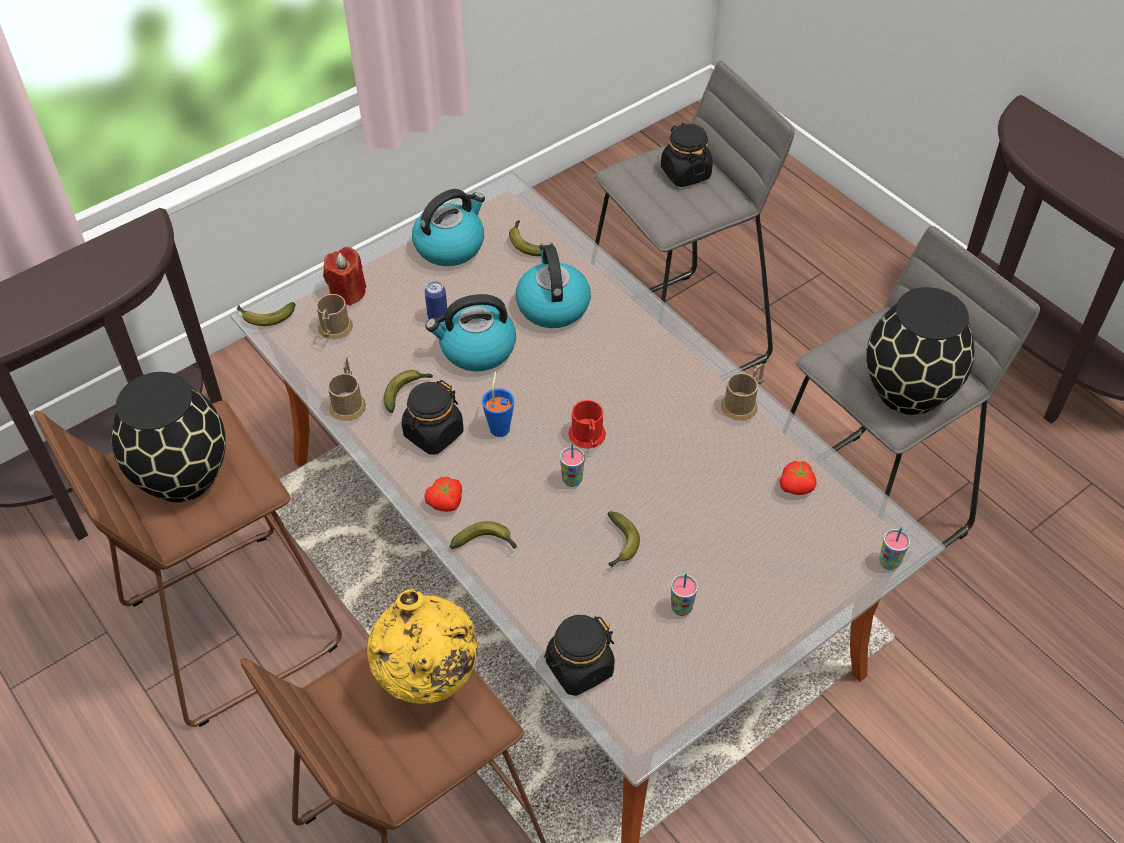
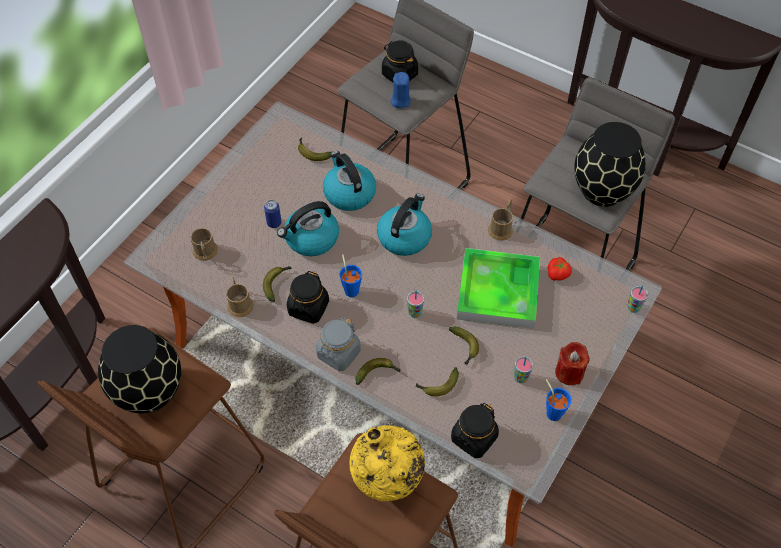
camera: 20 degrees left, 5 degrees up
(264, 317) = (151, 257): banana -> banana (437, 385)
(347, 292) = (202, 222): red candle -> red candle (569, 372)
(446, 502) = (338, 353): tomato -> grey jar
(450, 245) = (259, 168): kettle -> kettle (404, 236)
(588, 438) = (413, 280): red mug -> none
(671, 206) = (400, 101): none -> blue candle
(700, 485) = (498, 291): none -> tray
(707, 666) = (552, 410): none -> blue cup

